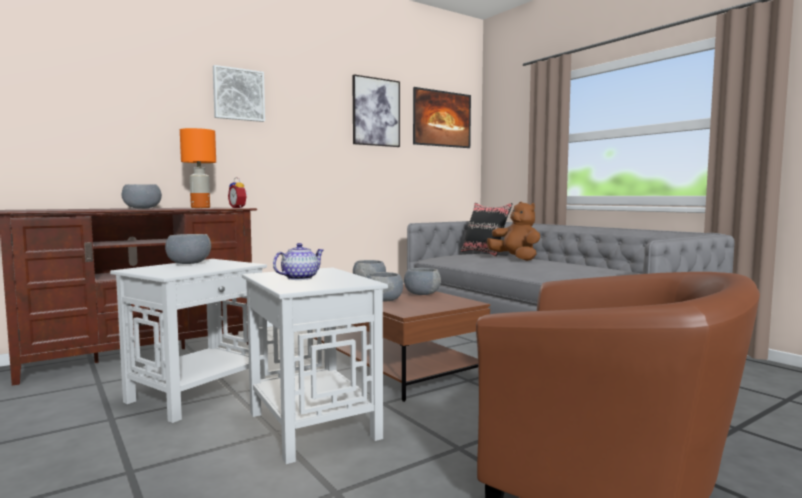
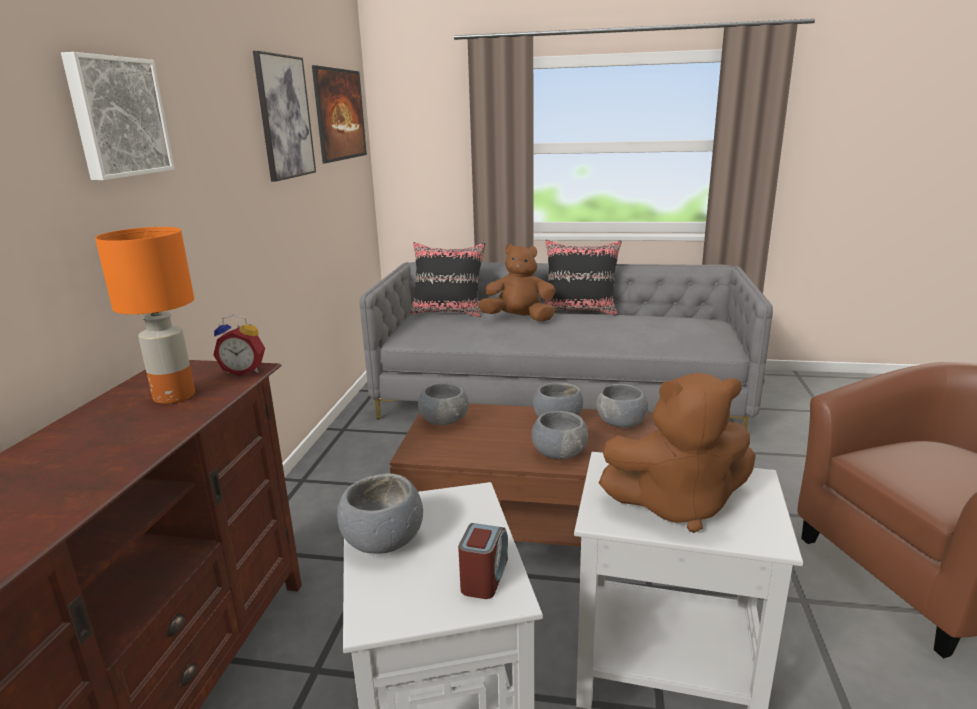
camera: 45 degrees left, 15 degrees up
(142, 208) = (80, 450): grey bowl -> grey bowl (620, 422)
(180, 271) = (484, 577): none -> alarm clock
(299, 278) = (676, 505): teapot -> brown plush toy
(573, 262) = (580, 310): none -> black pillow

